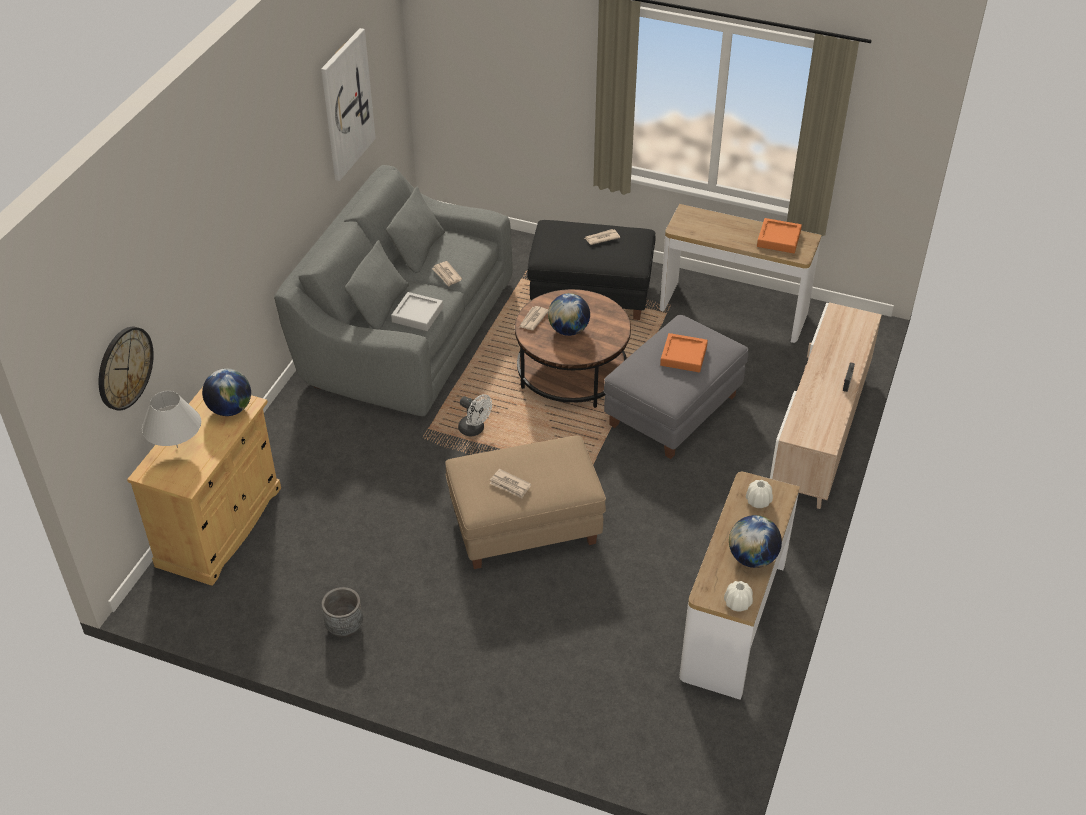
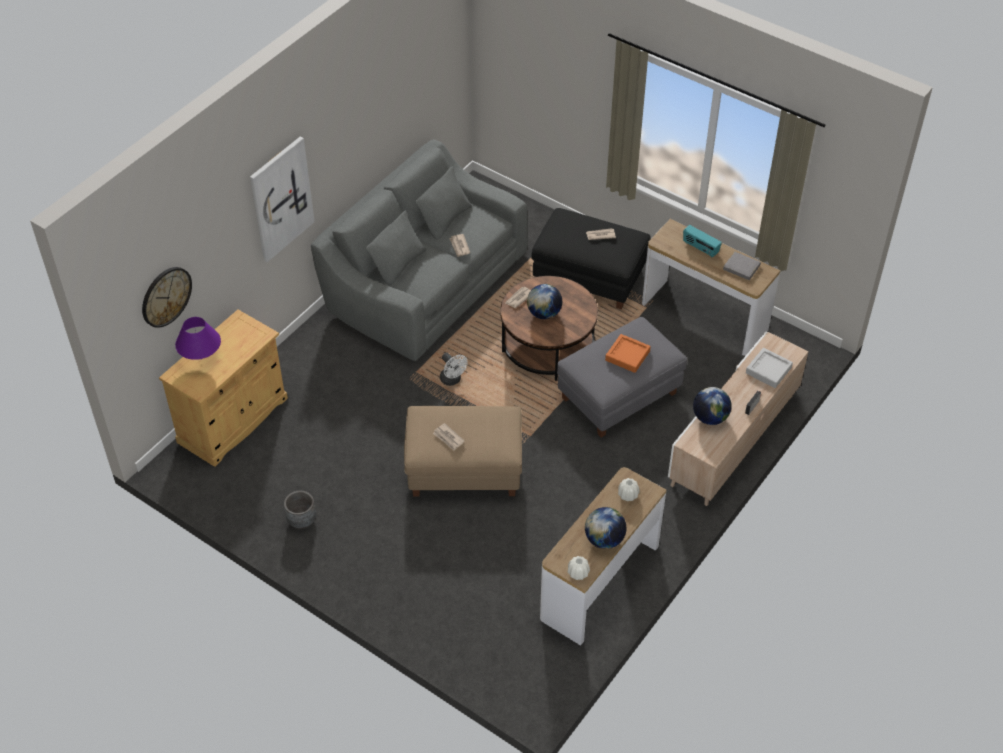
camera: 15 degrees right, 5 degrees up
(177, 447) = (201, 359): white table lamp -> purple table lamp
(230, 409) = (249, 335): globe -> globe (710, 418)
(346, 104) = (400, 93): picture -> picture (281, 198)
(417, 315) = (424, 278): grey tray -> grey tray (768, 370)
(725, 227) = (700, 248): none -> radio
(778, 239) = (741, 267): orange tray -> grey book

